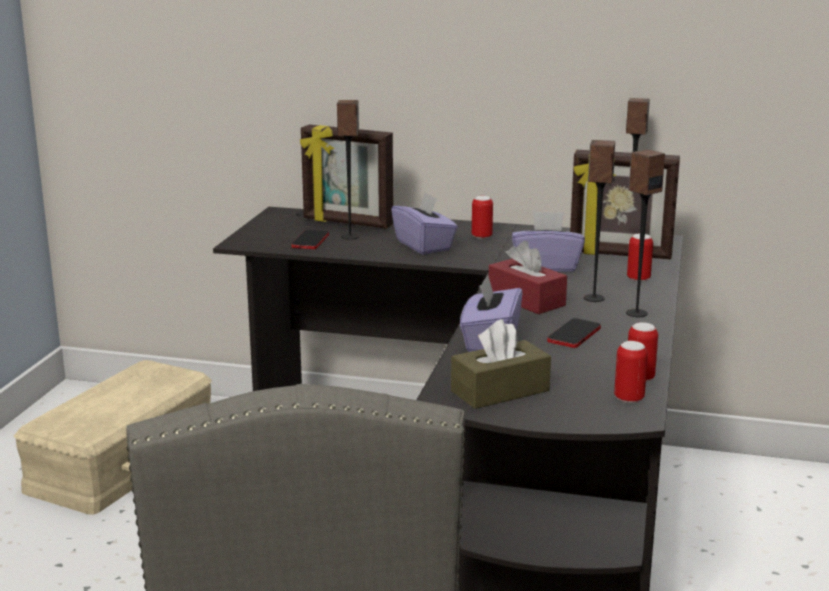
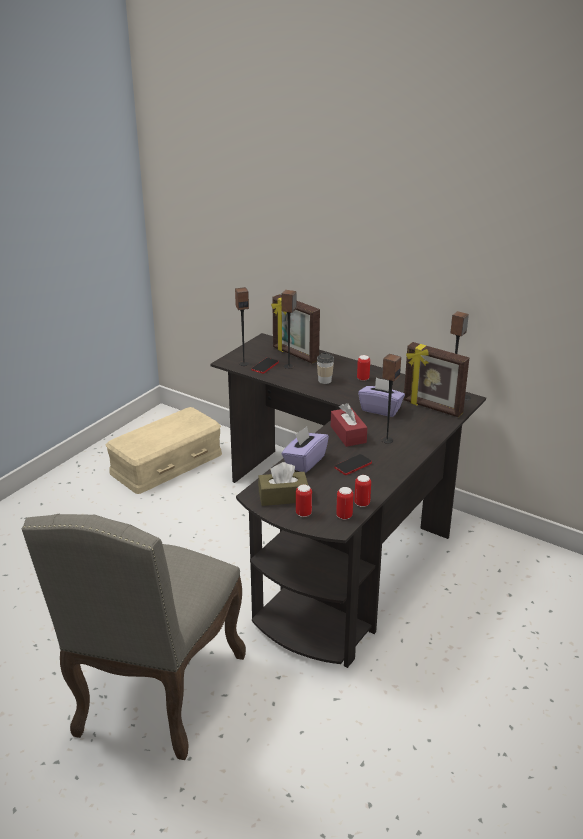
camera: 20 degrees right, 10 degrees up
(424, 245) = (324, 381): purple tissue box -> cup
(636, 313) = (401, 456): speaker -> speaker (243, 363)
(638, 279) = (425, 429): can -> can (303, 513)

